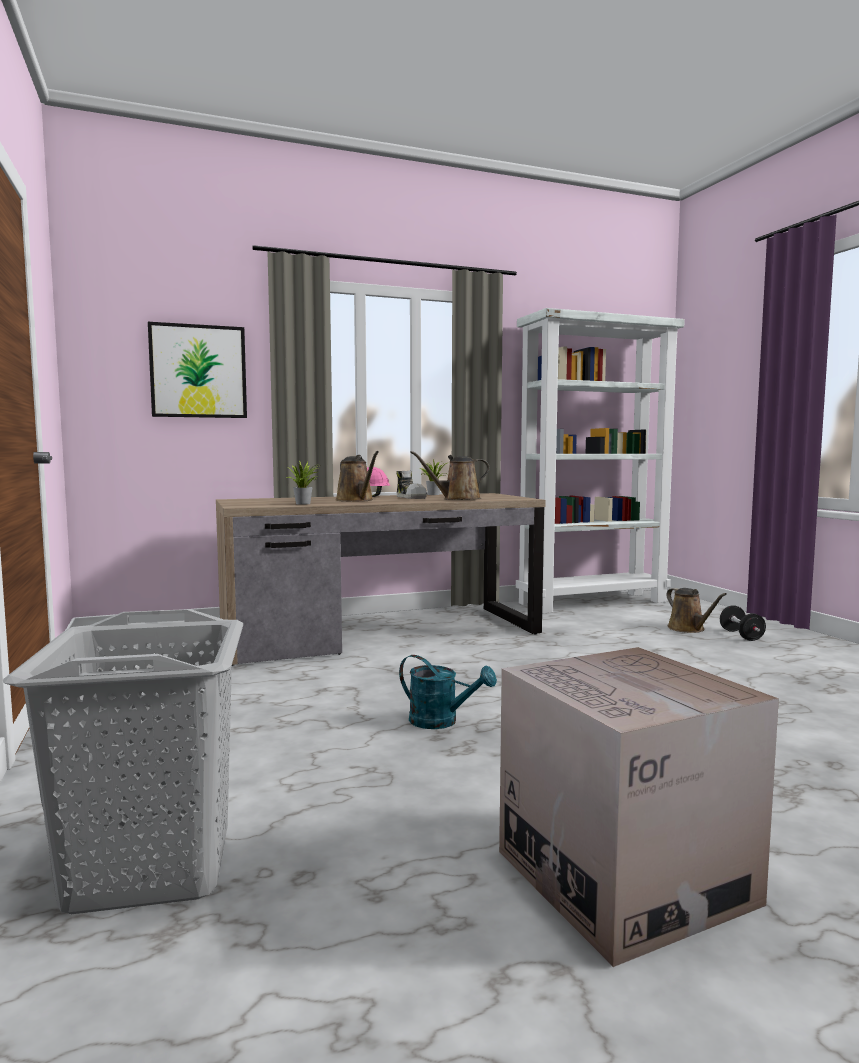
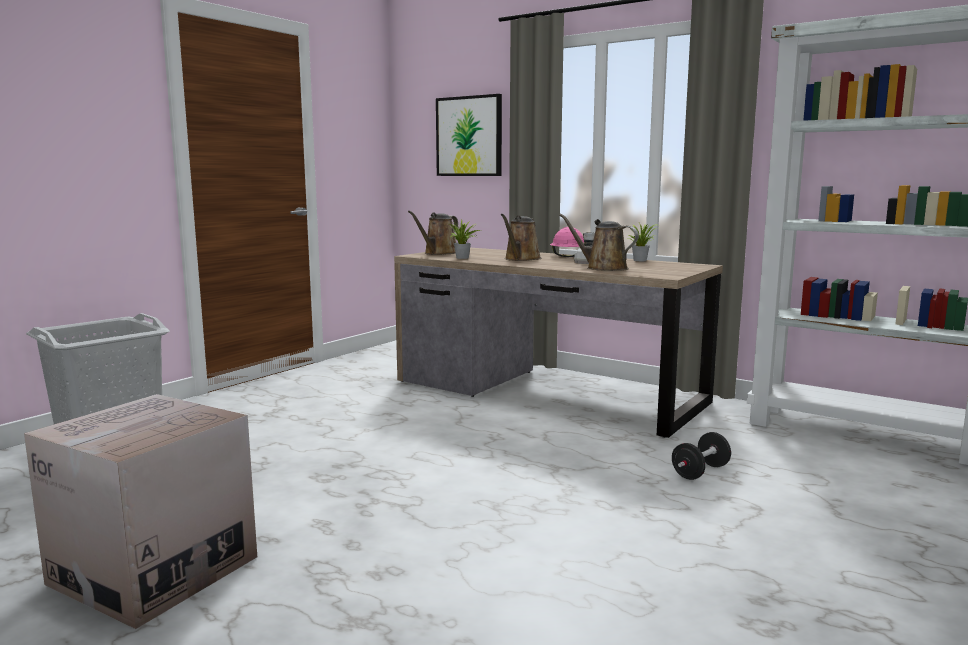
camera: 55 degrees right, 5 degrees up
(441, 722) = (371, 459): turquoise watering can -> none
(688, 629) = (866, 500): brown watering can -> brown watering can (439, 253)
(741, 635) = (914, 536): black dumbbell -> black dumbbell (700, 472)

